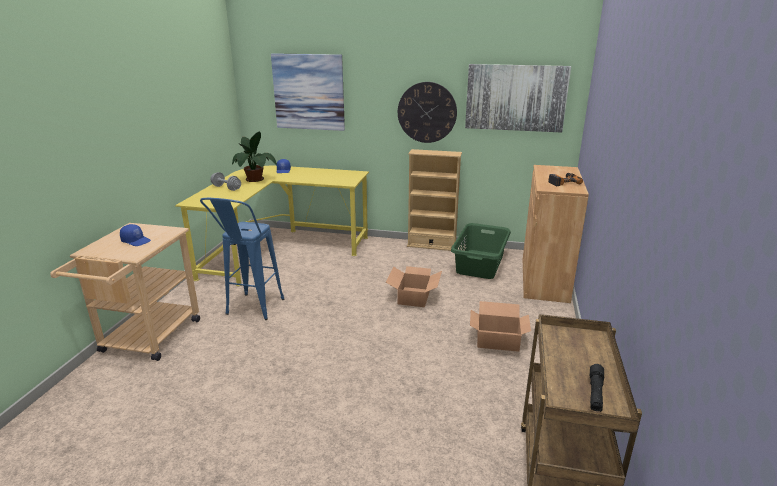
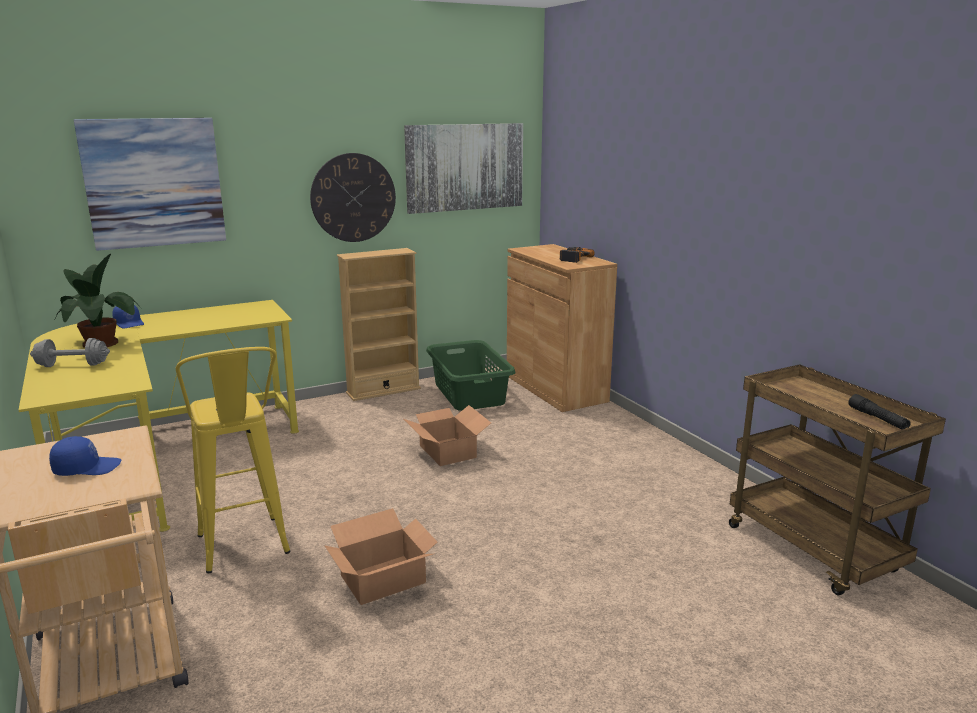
camera: 40 degrees left, 5 degrees down
(251, 311) = (246, 553): blue stool -> yellow stool
(498, 340) = (598, 460): cardboard box -> cardboard box (384, 579)

